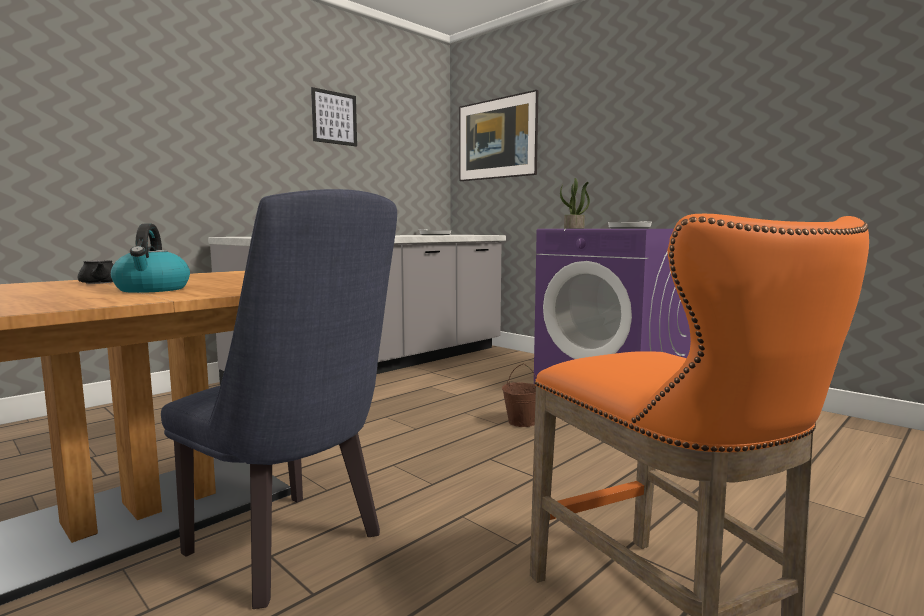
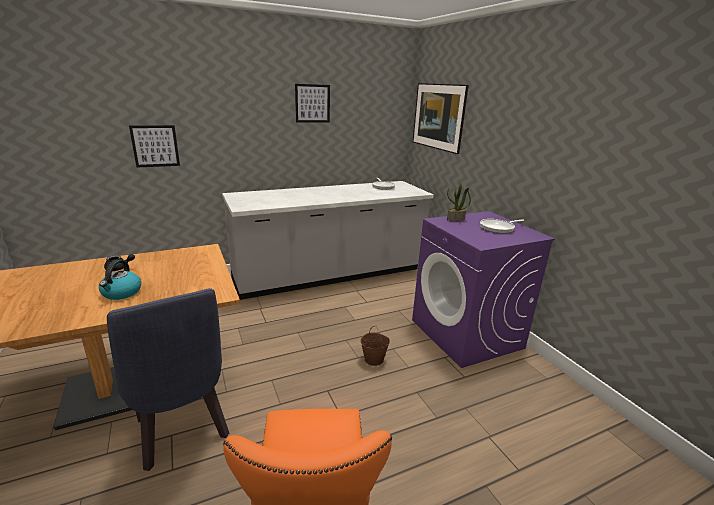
camera: 20 degrees right, 15 degrees up
(98, 152) = (155, 146): none -> picture

